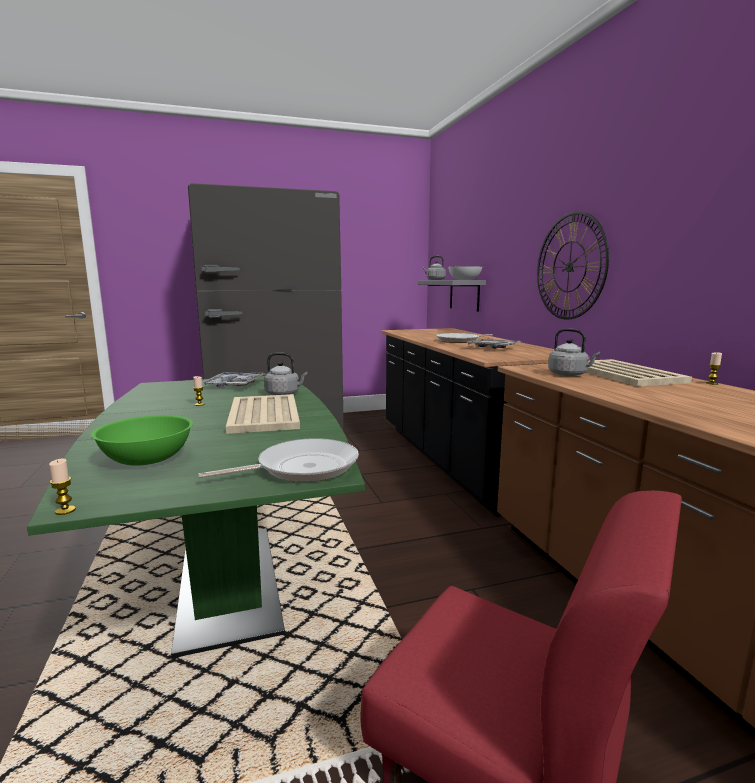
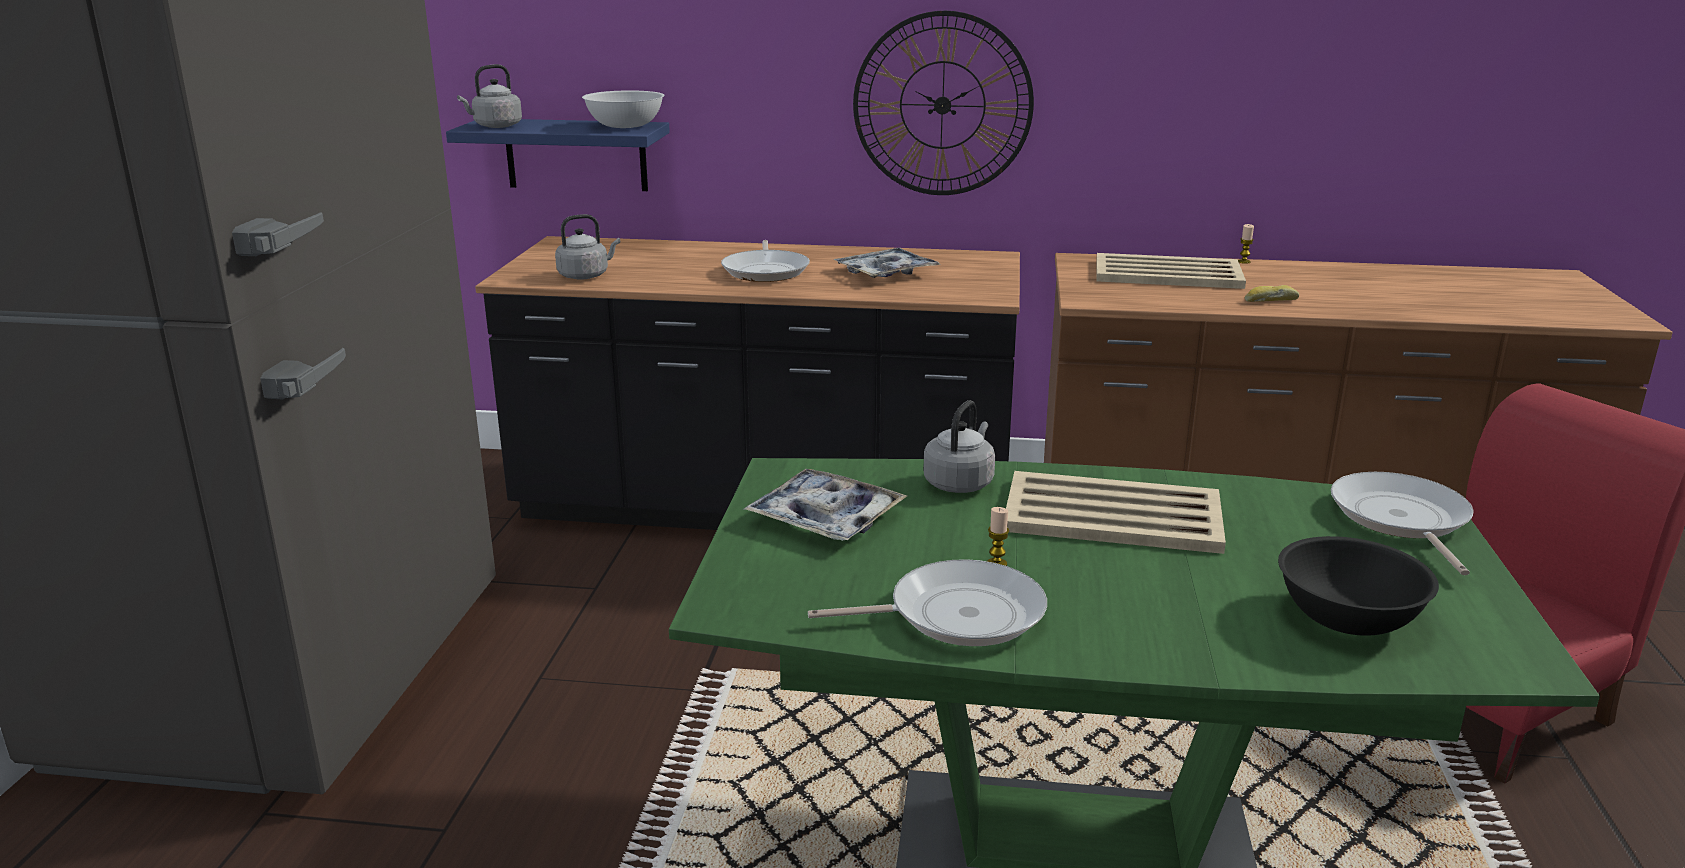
camera: 65 degrees left, 10 degrees up
(65, 510) = (1552, 671): candle -> none
(147, 459) = (1347, 618): green bowl -> black bowl
(150, 404) = (957, 615): none -> frying pan
(464, 295) = (576, 154): grey shelf -> blue shelf
(569, 374) = (1156, 293): grey kettle -> grey kettle (586, 275)
(622, 391) = (1270, 301): none -> bread

